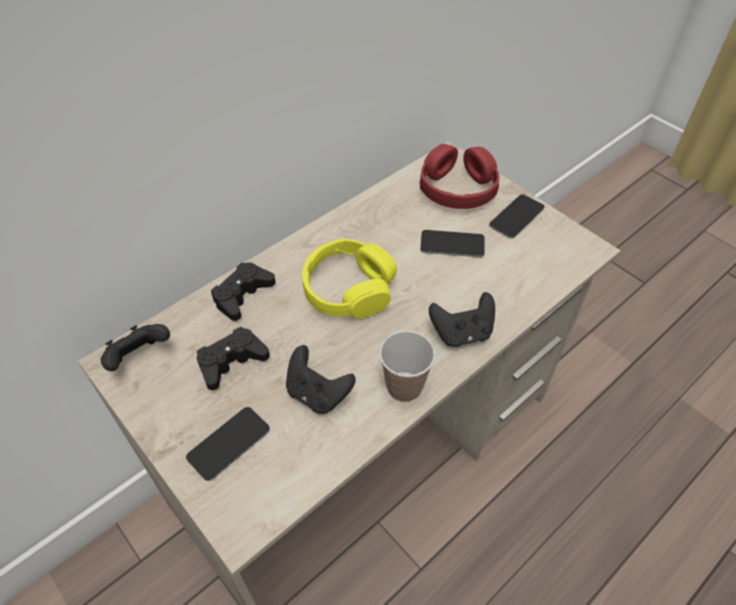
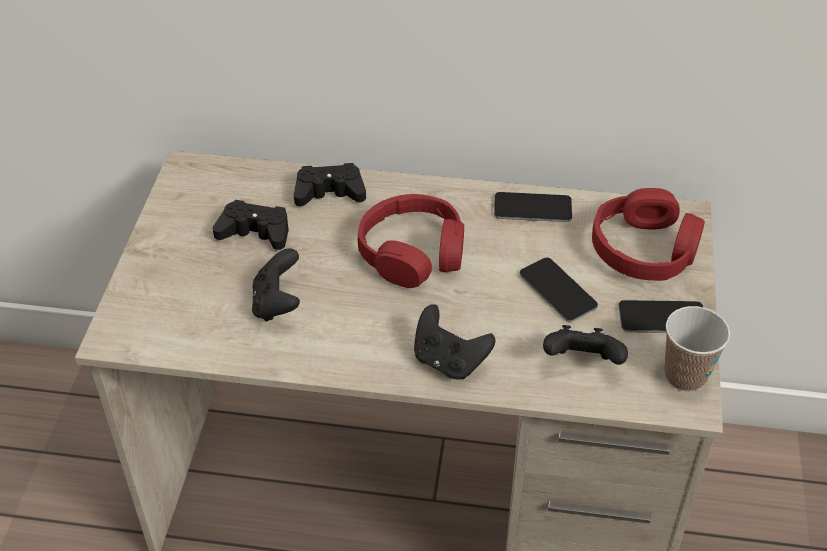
camera: 50 degrees right, 5 degrees down
(139, 357) = (205, 179): black game controller -> black game controller (582, 362)
(229, 443) = (178, 282): phone -> phone (532, 208)
(348, 289) = (413, 252): yellow headphones -> red headphones
(404, 387) = (342, 356): cup -> cup (685, 375)

